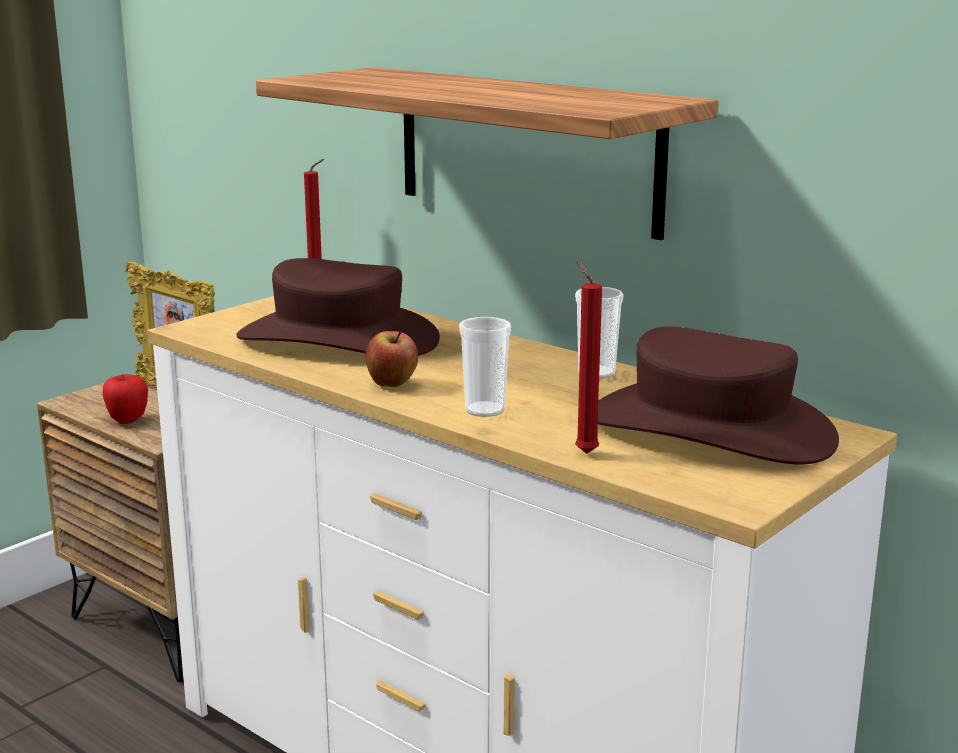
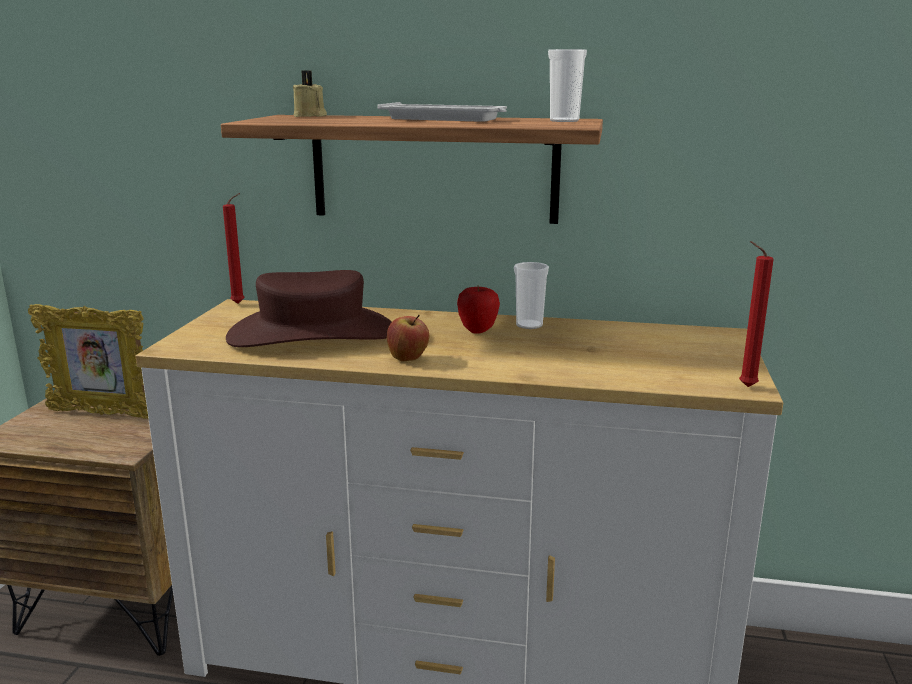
camera: 30 degrees left, 0 degrees up
(128, 421) = (75, 444): apple -> apple (478, 330)
(388, 72) = (310, 116): none -> beige candle
(485, 410) = (502, 363): cup -> cup (564, 121)
(509, 87) = (445, 119): none -> white tray
(584, 452) = (610, 377): red candle -> red candle (744, 386)
(710, 428) = (653, 346): brown hat -> none

